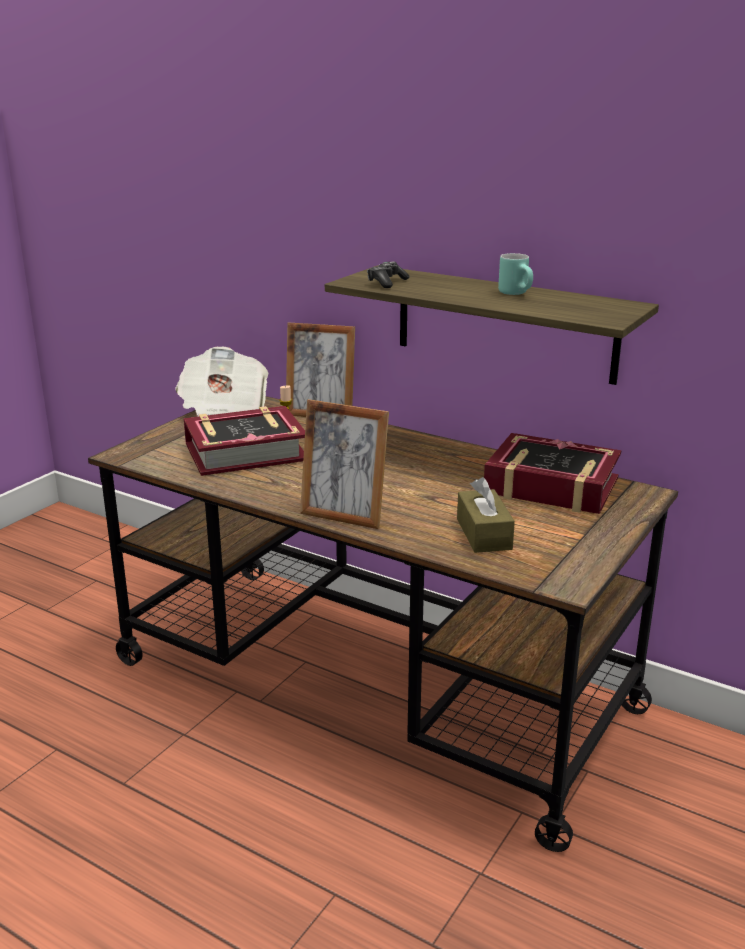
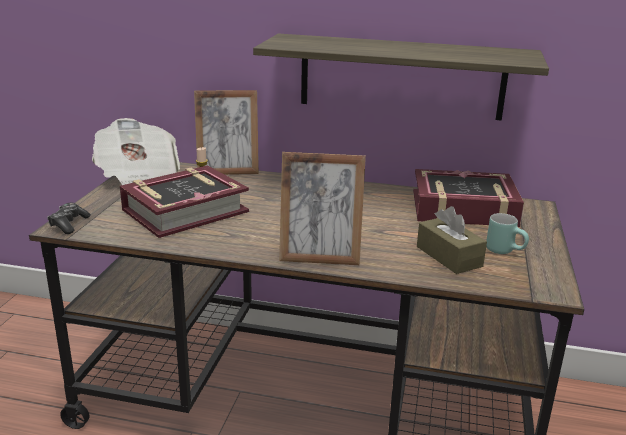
camera: 20 degrees left, 0 degrees up
(387, 282) = (307, 44): game controller -> game controller (69, 224)
(518, 293) = (426, 47): turquoise mug -> turquoise mug (506, 251)

